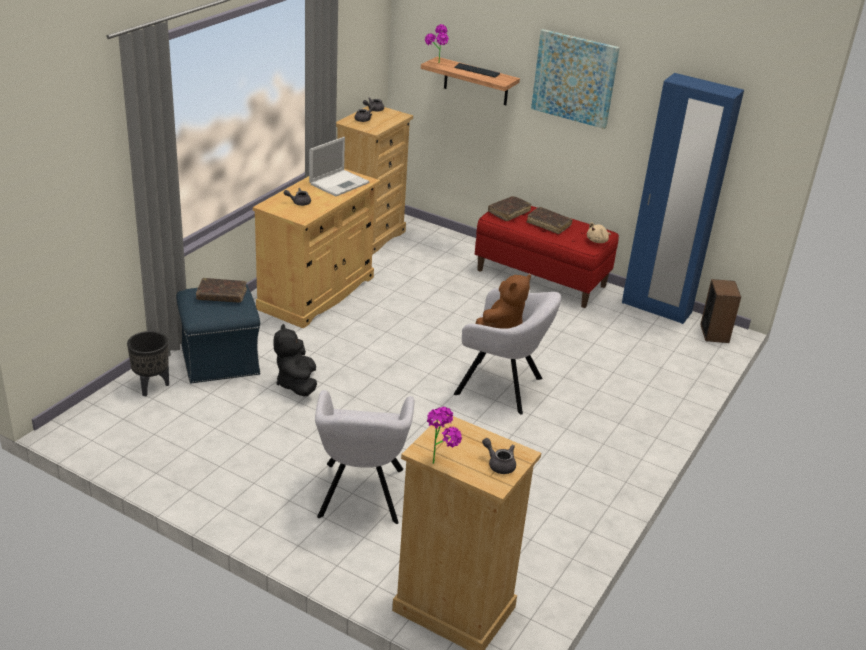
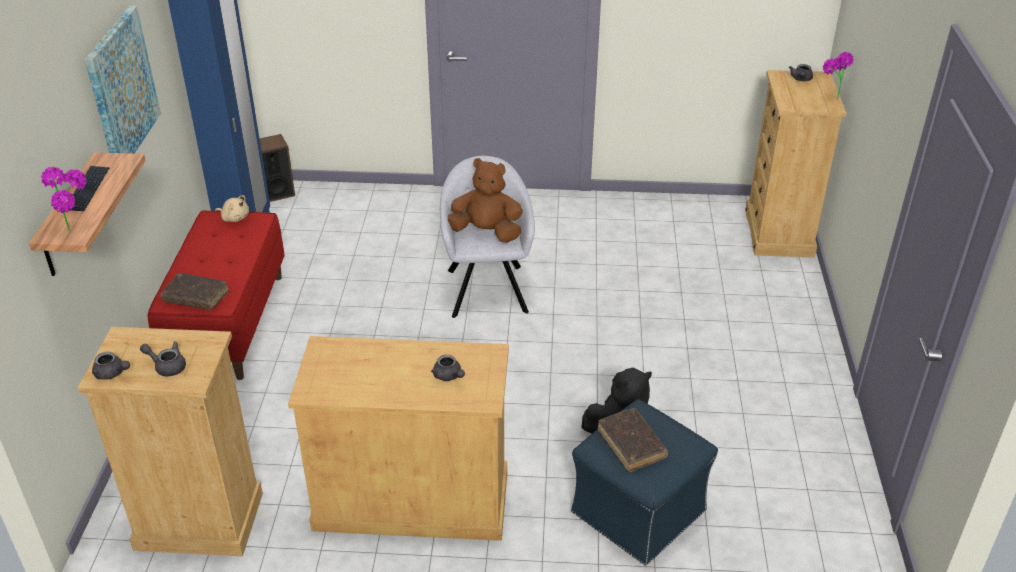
camera: 115 degrees left, 5 degrees up
(151, 386) = (743, 543): black planter -> none
(340, 183) = (352, 366): laptop -> none
(361, 495) = (725, 315): grey armchair -> none
(548, 224) = (212, 259): brown book -> none

